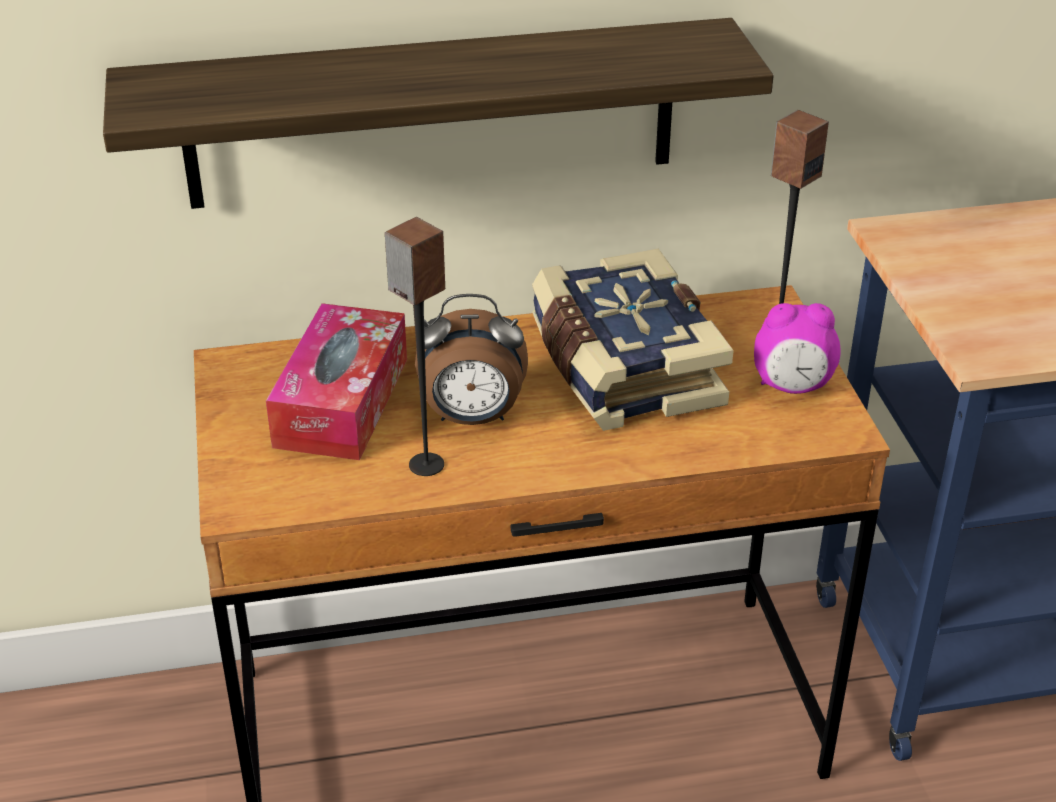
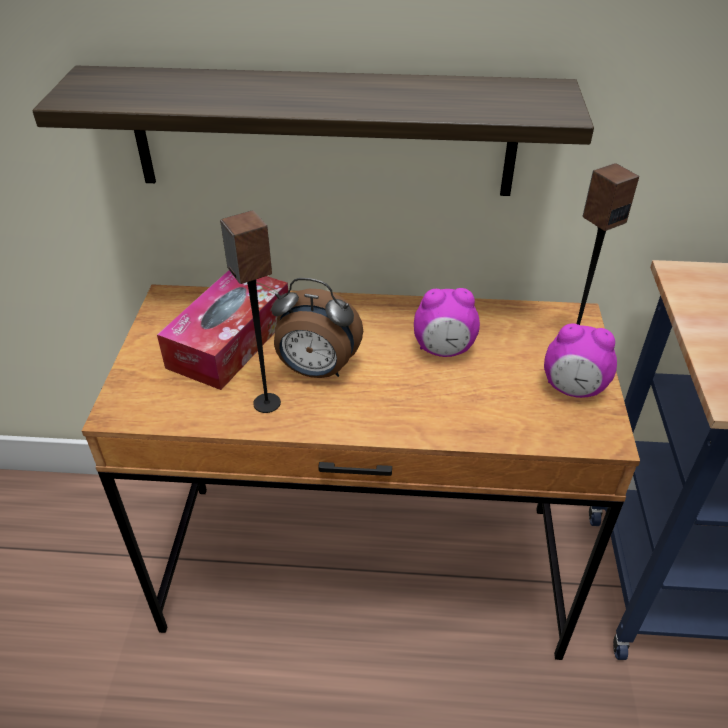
camera: 15 degrees right, 5 degrees up
(622, 368) = (443, 350): book -> alarm clock

